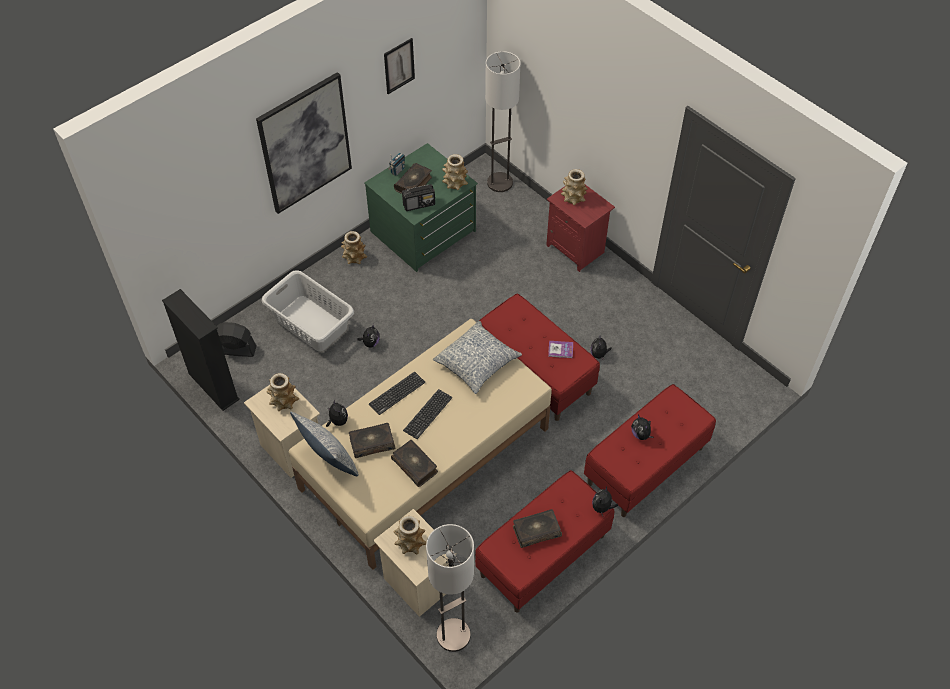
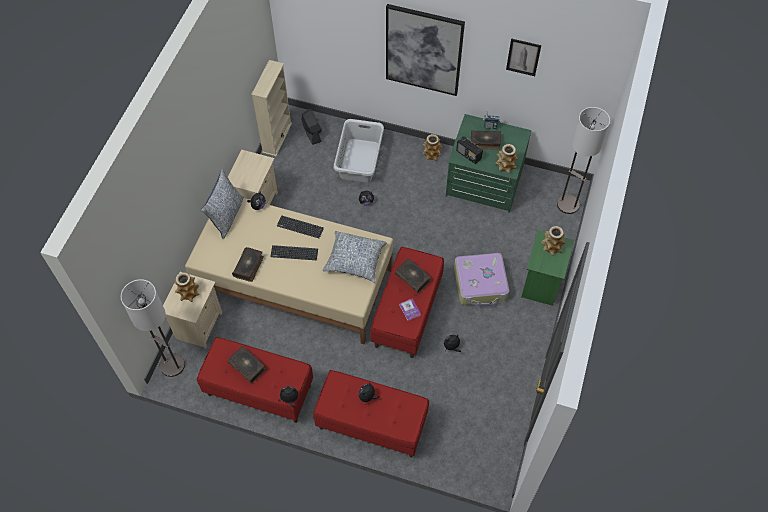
camera: 60 degrees right, 5 degrees up
(213, 386) = (277, 138): black bookcase -> beige bookcase
(284, 401) = (254, 169): vase -> none
(372, 443) = (252, 233): book -> book (413, 277)
(542, 295) = (480, 284): none -> suitcase
(576, 248) = (542, 285): red nightstand -> green nightstand

